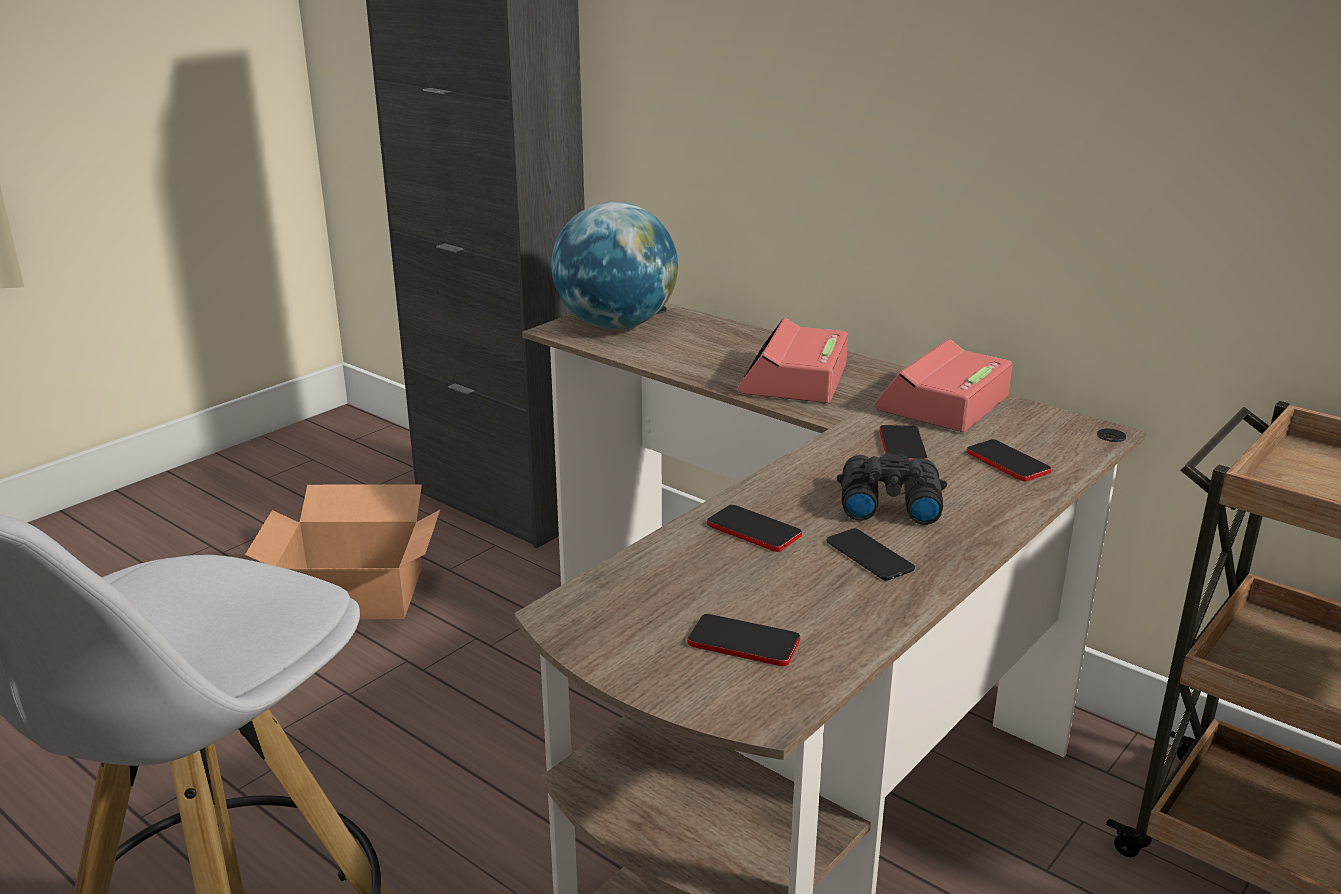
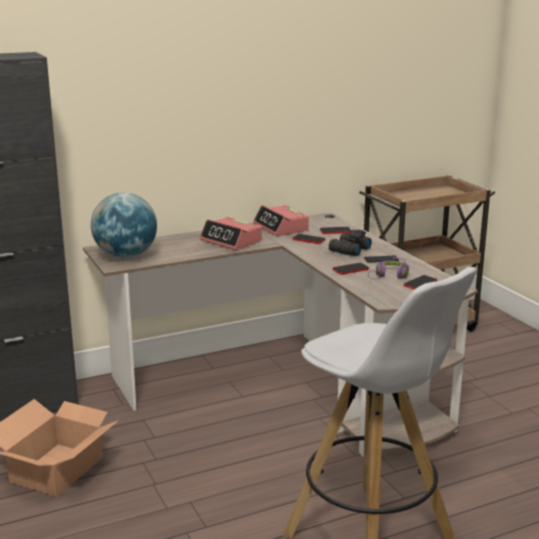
camera: 65 degrees left, 5 degrees down
(753, 588) = (389, 276): none -> purple headphones

